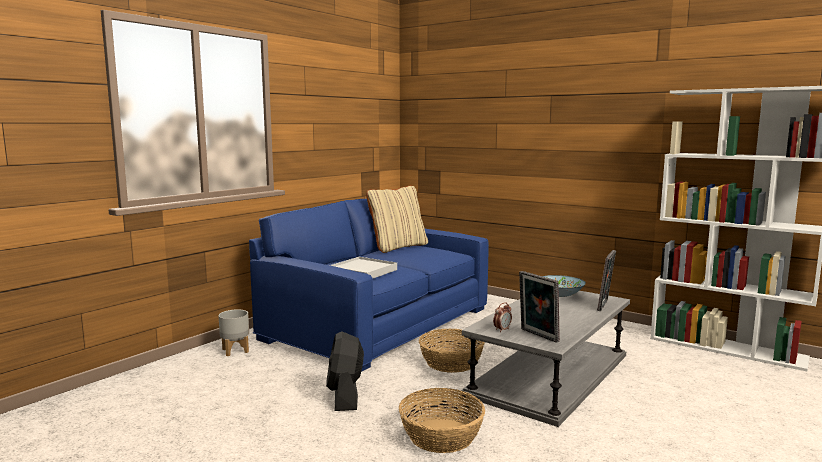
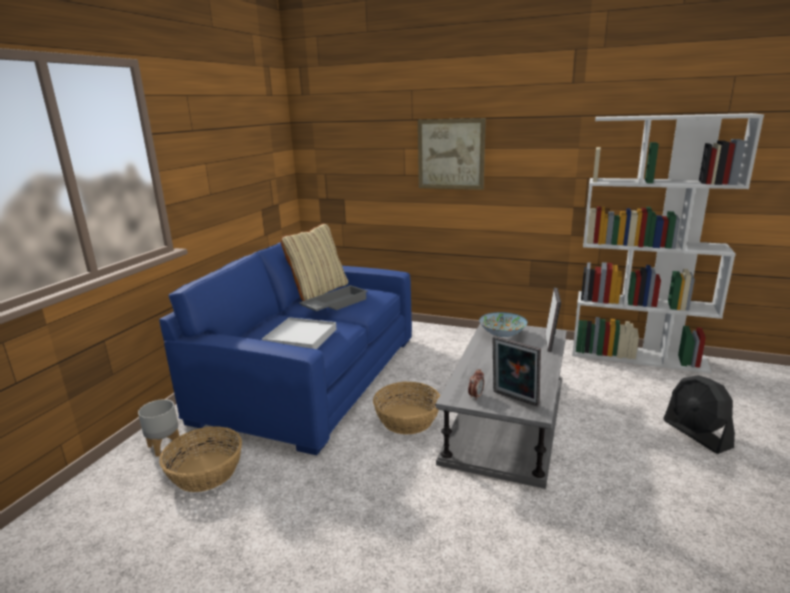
camera: 15 degrees left, 10 degrees up
(345, 396) = (317, 491): black fan -> black fan (696, 434)
(406, 255) = (334, 304): none -> grey tray
(441, 436) = (441, 528): basket -> basket (206, 472)
(539, 129) = (451, 154): none -> picture

